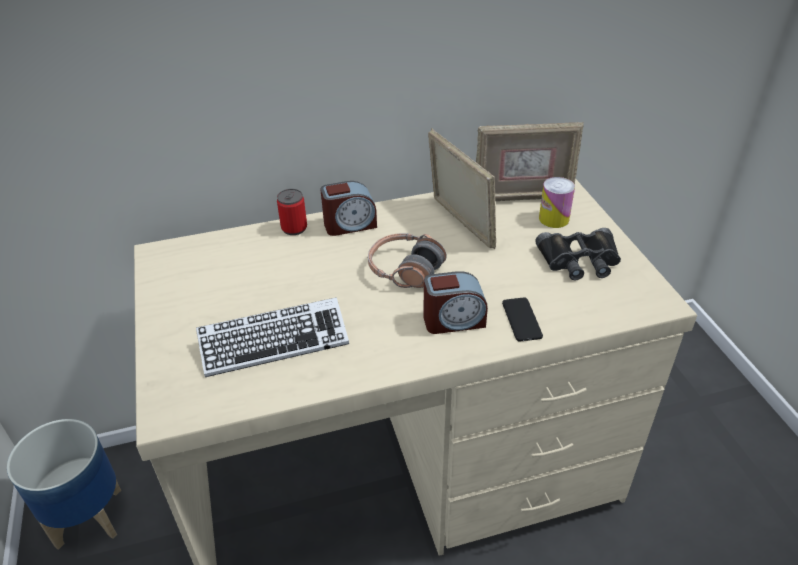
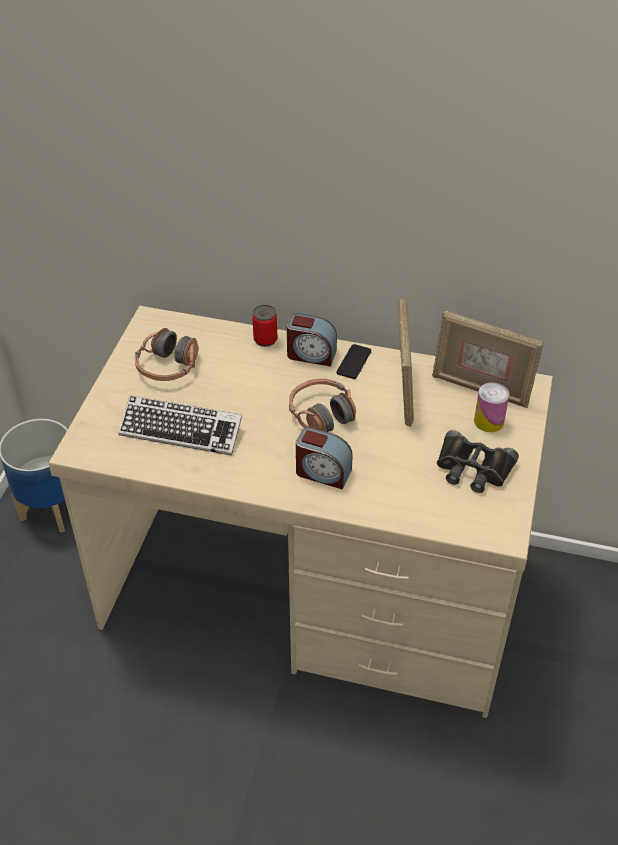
camera: 30 degrees right, 5 degrees up
(211, 288) = (168, 367): none -> headphones
(521, 320) = (375, 496): phone -> phone (354, 362)

